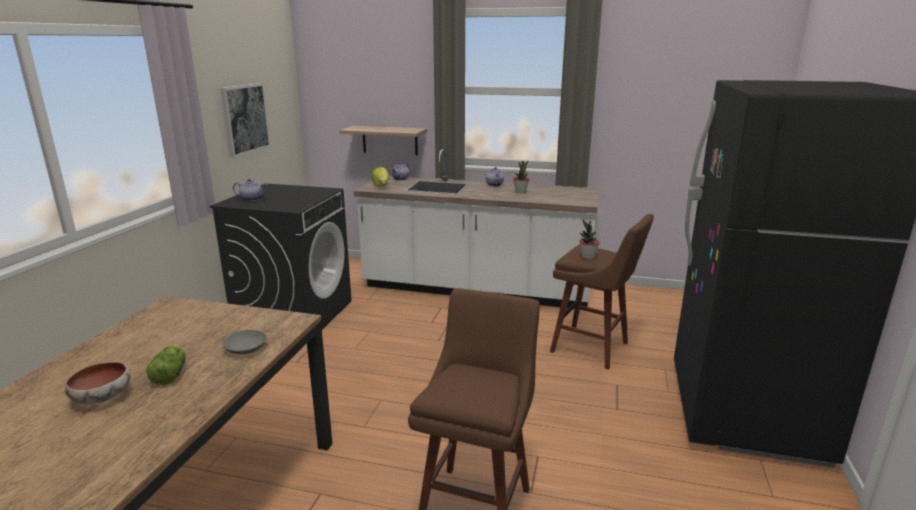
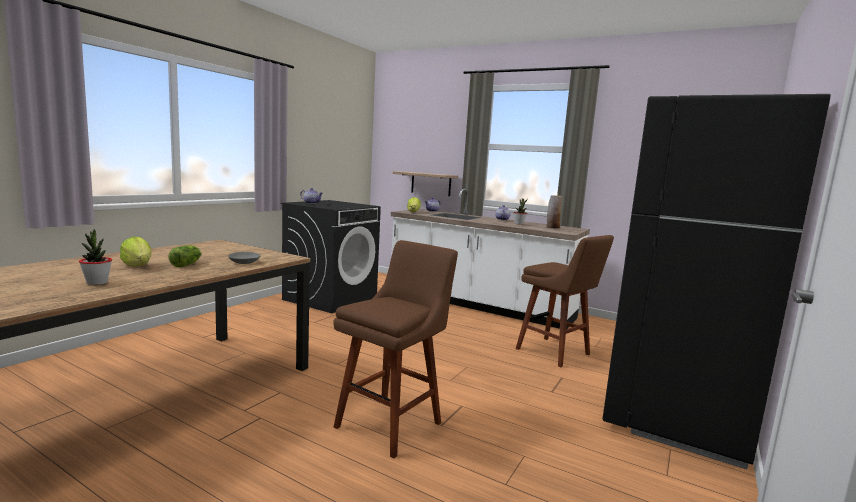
camera: 15 degrees right, 10 degrees down
(103, 397) = (138, 266): bowl -> lettuce
(245, 119) = (324, 153): picture -> none
(561, 194) = (552, 227): none -> vase
(588, 257) = (552, 267): potted plant -> potted plant (97, 283)

